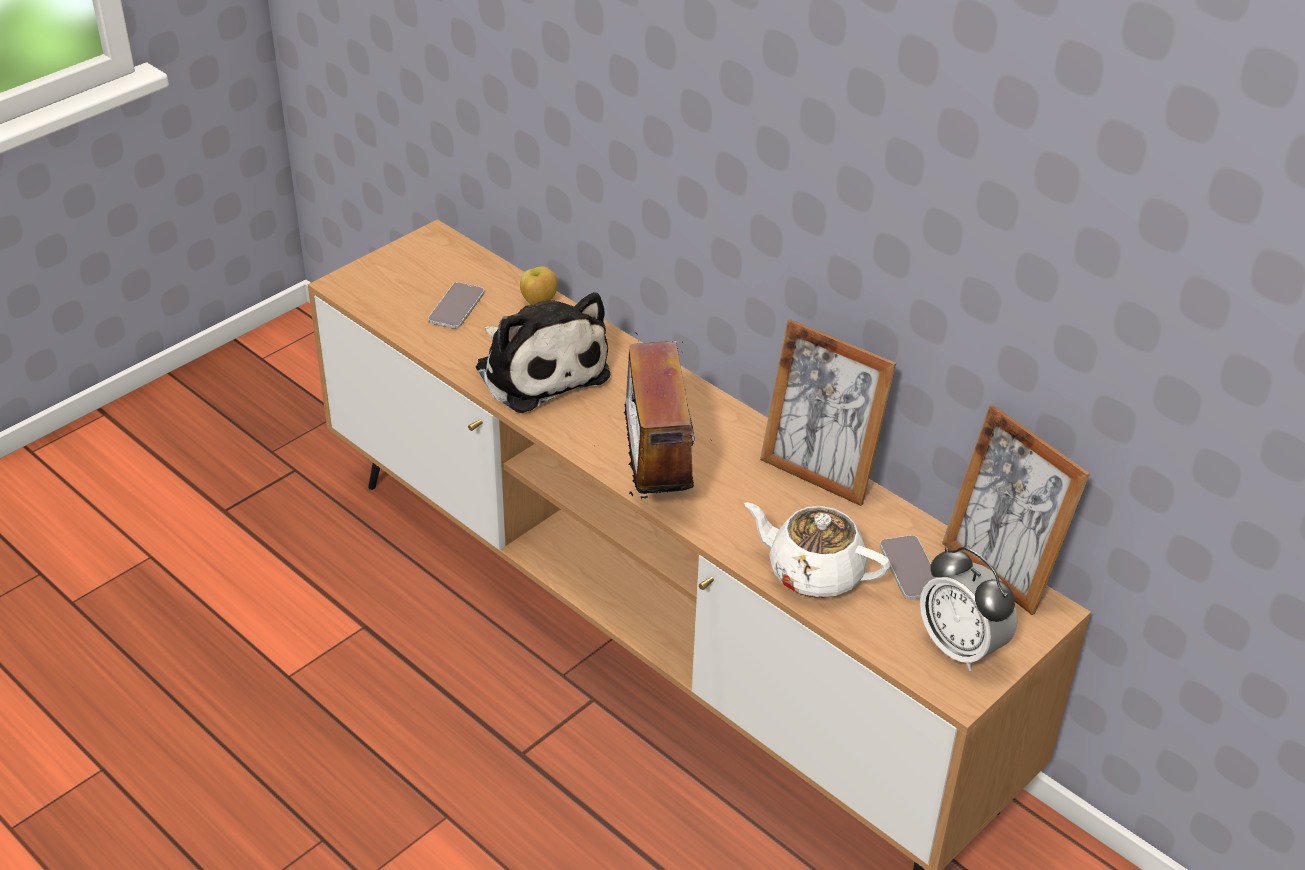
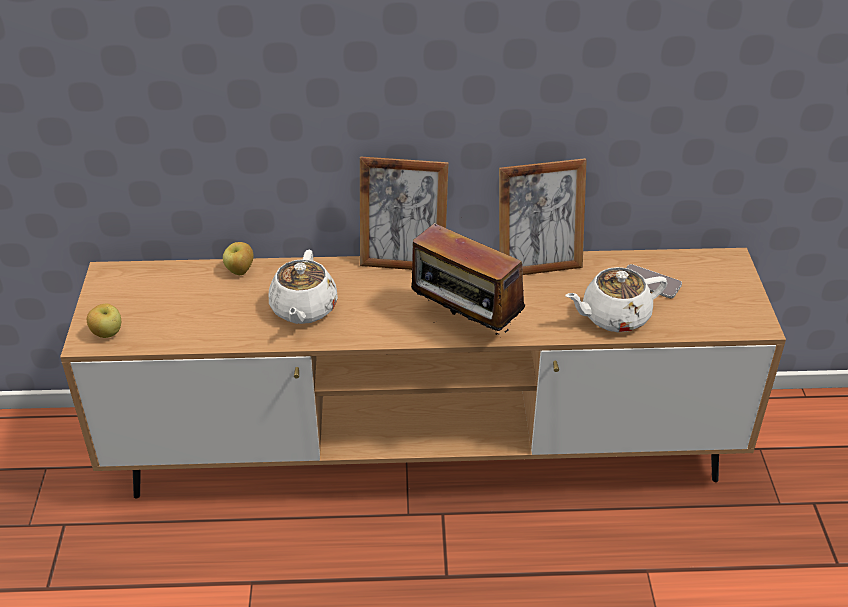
camera: 45 degrees left, 0 degrees up
(364, 288) = (107, 333): none -> apple
(456, 307) = (191, 306): phone -> none
(539, 369) = (303, 309): plush toy -> white teapot
(960, 647) = (727, 304): alarm clock -> none
(999, 571) = (686, 256): picture frame -> picture frame (403, 261)

